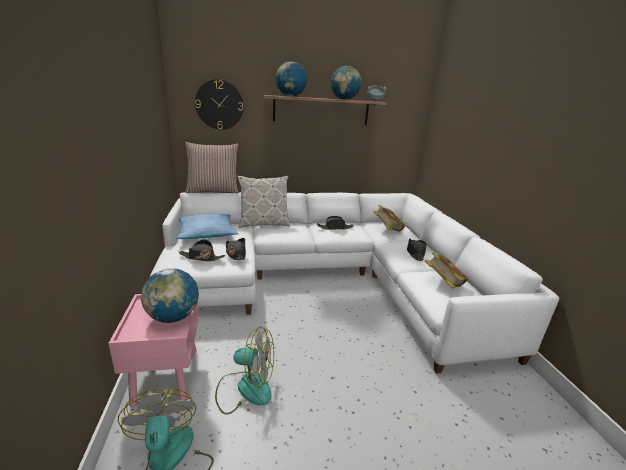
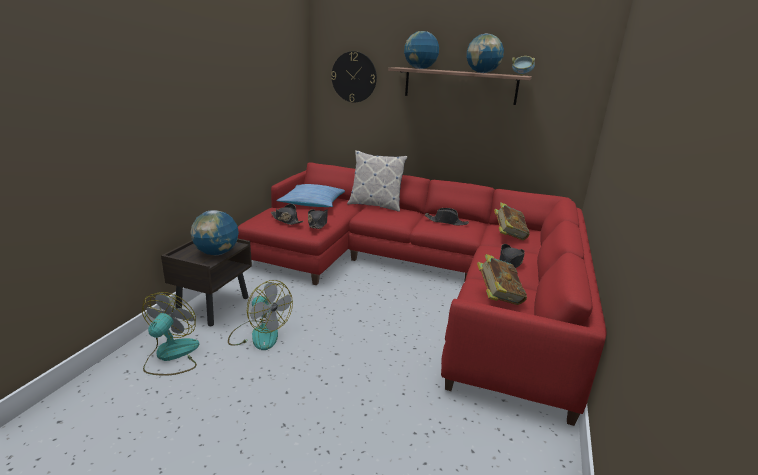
camera: 30 degrees right, 0 degrees up
(166, 375) = (213, 306): pink nightstand -> brown nightstand
(213, 191) = (339, 164): pillow -> none
(329, 278) = (424, 277): white sofa -> red sofa

